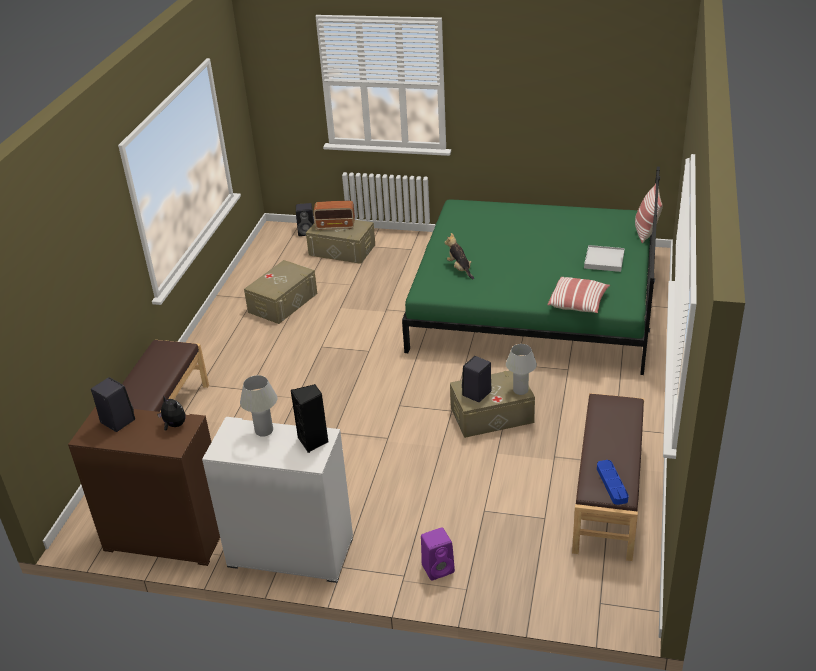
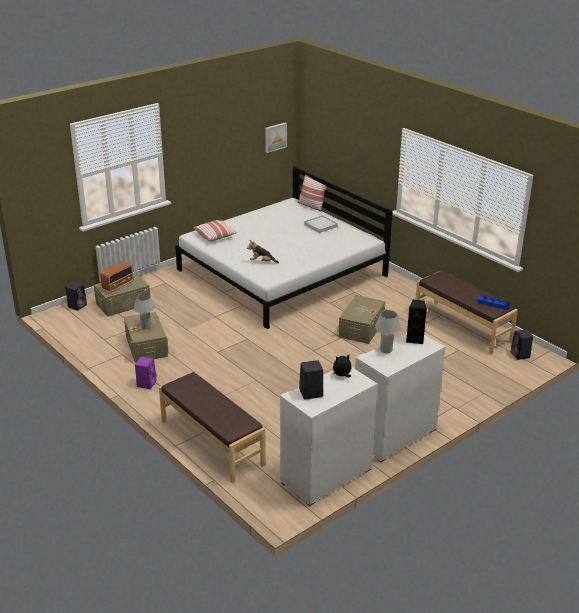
camera: 55 degrees left, 5 degrees down
(165, 537) = (326, 476): brown cabinet -> white cabinet
(439, 568) = (459, 394): purple speaker -> purple speaker (146, 383)
(476, 394) = (360, 314): black speaker -> black speaker (520, 355)
(520, 390) = (375, 302): white table lamp -> white table lamp (146, 327)
(535, 301) = (282, 273): green bed -> white bed
(578, 303) = (347, 248): pillow -> pillow (215, 236)
(640, 115) = (275, 137): none -> picture

